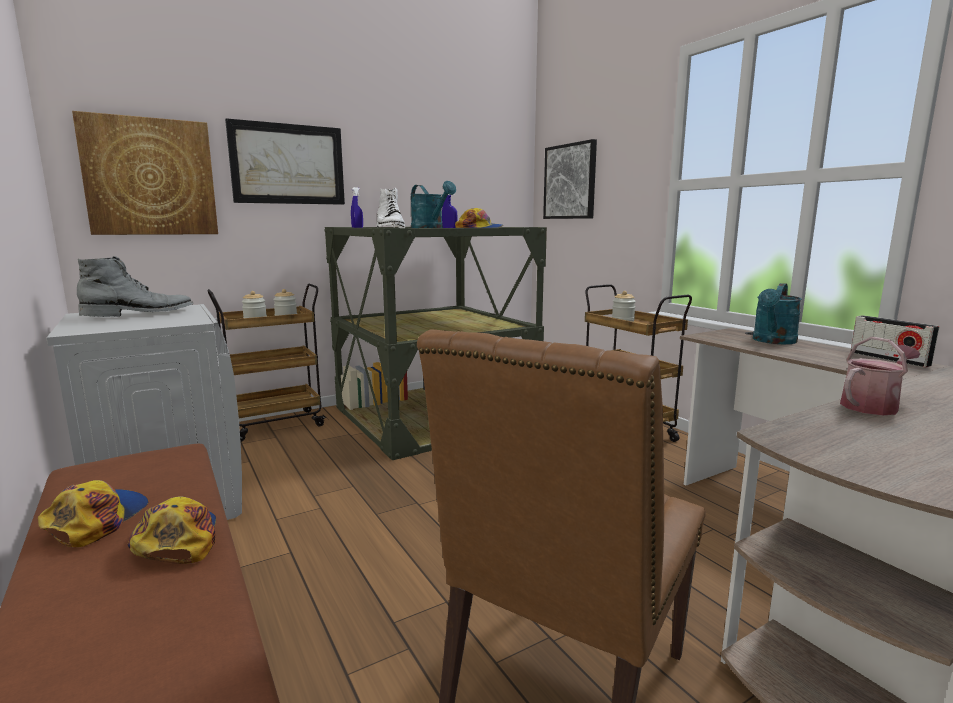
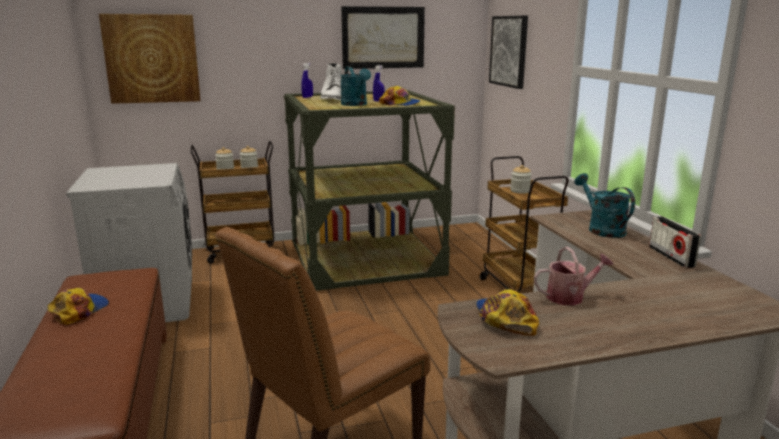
camera: 15 degrees right, 5 degrees up
(140, 314) = (130, 172): grey boot -> none
(177, 540) = (114, 327): cap -> cap (505, 319)
(288, 164) = (256, 43): picture -> picture (383, 37)
(773, 341) = (601, 229): turquoise watering can -> turquoise watering can turned 105 degrees clockwise

